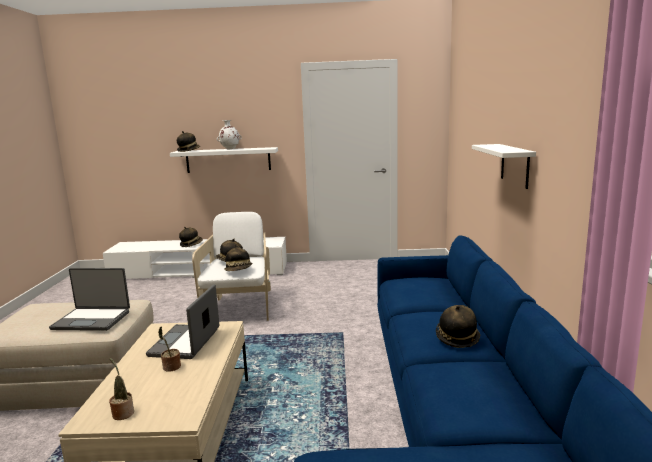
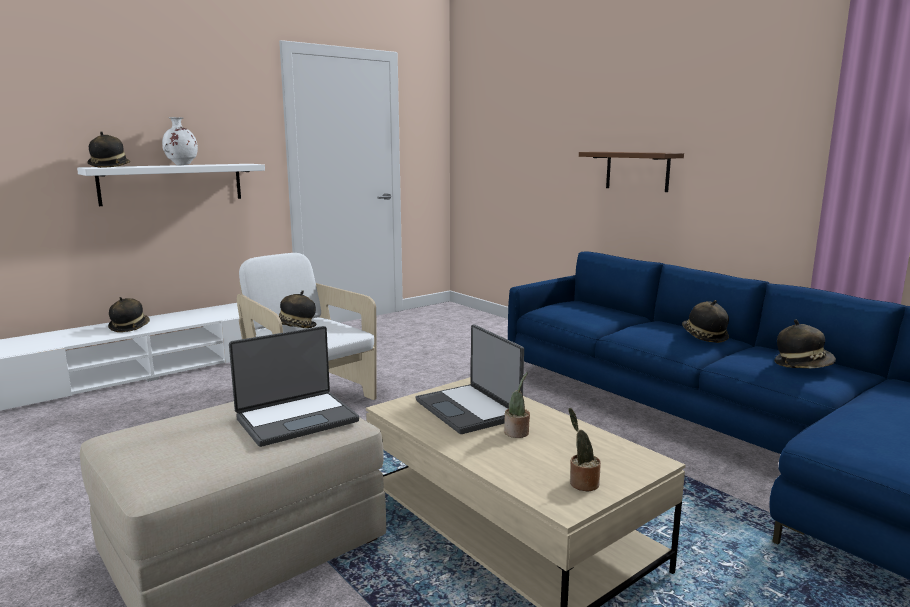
camera: 40 degrees left, 0 degrees up
(239, 270) = (336, 333): hat -> hat (803, 365)
(515, 165) = (637, 171): white shelf -> brown shelf

